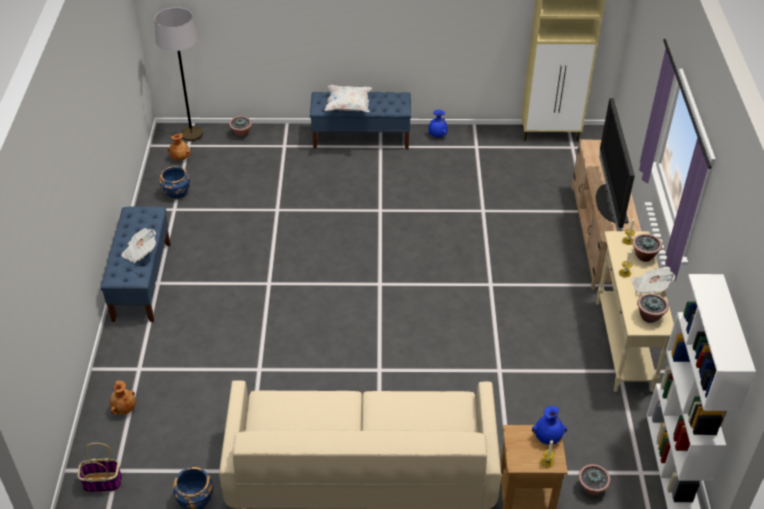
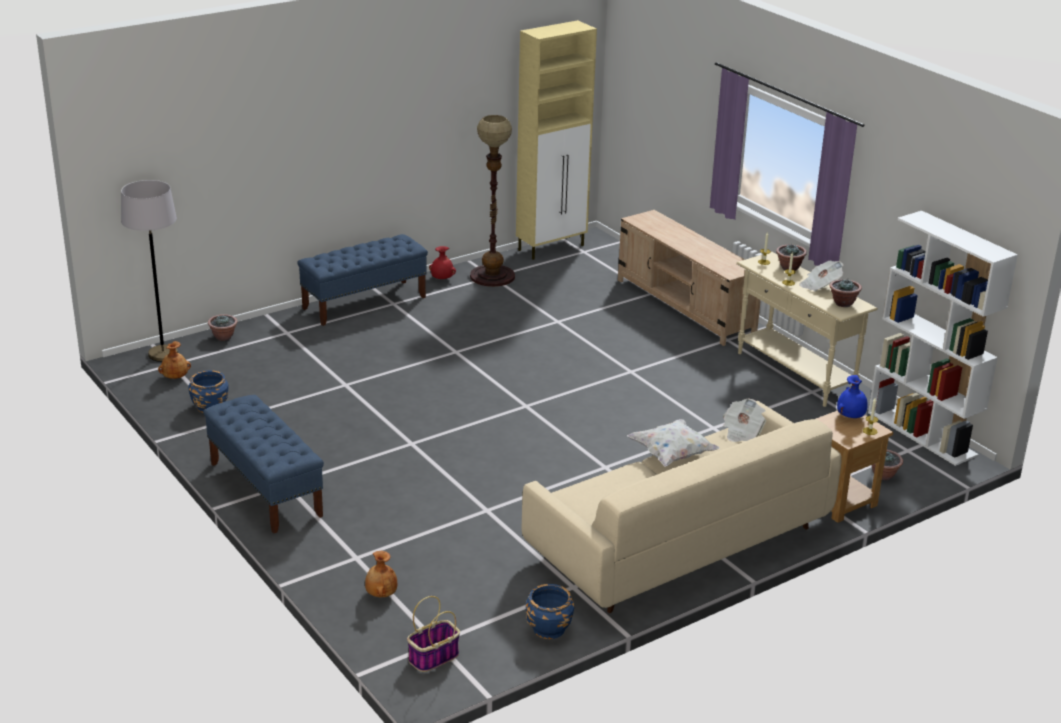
camera: 35 degrees left, 15 degrees down
(140, 252) = (280, 435): newspaper -> newspaper (742, 432)
(348, 107) = (355, 260): white pillow -> white pillow (672, 455)
(437, 135) = (442, 279): blue vase -> red vase
(476, 146) = (492, 276): none -> floor lamp
(610, 203) = (704, 253): television -> none

